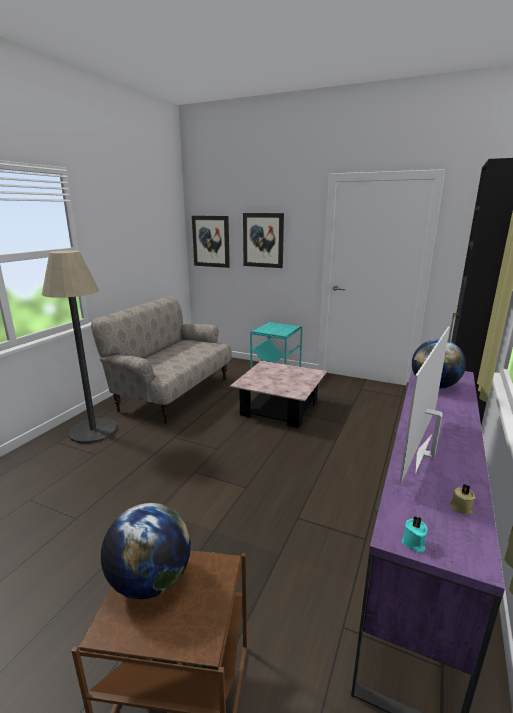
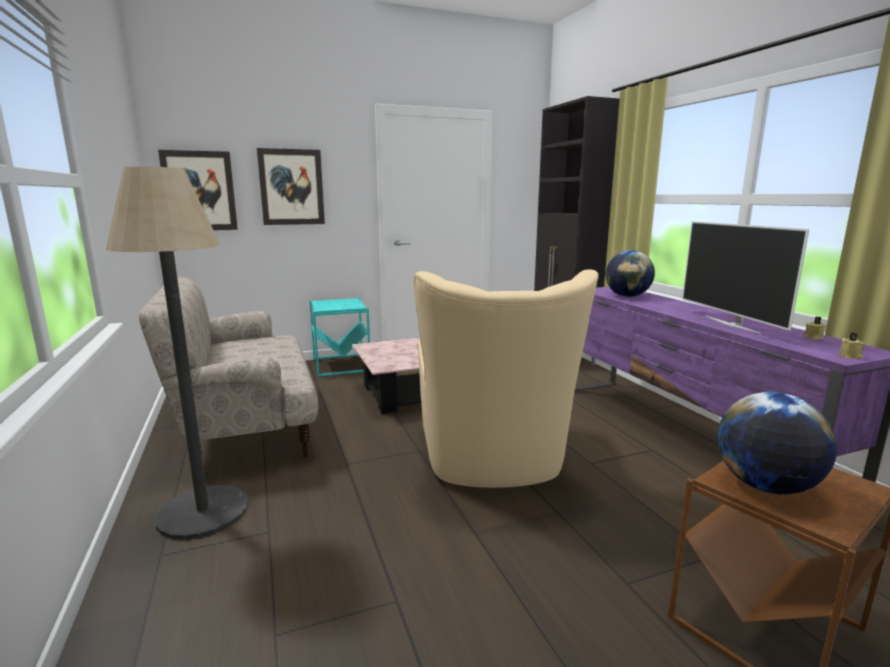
camera: 45 degrees left, 5 degrees down
(241, 477) = (492, 460): none -> beige armchair
(413, 543) = (850, 356): turquoise candle -> beige candle

